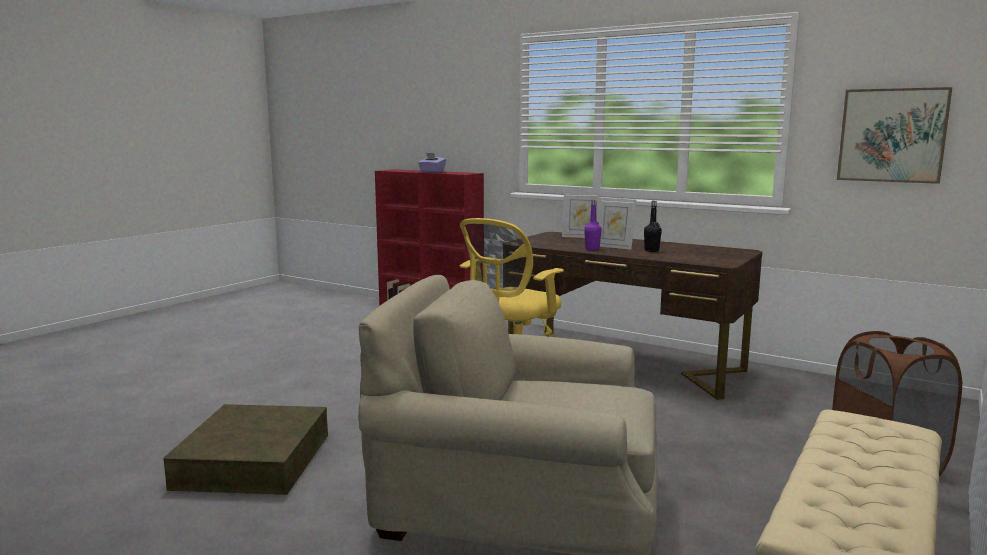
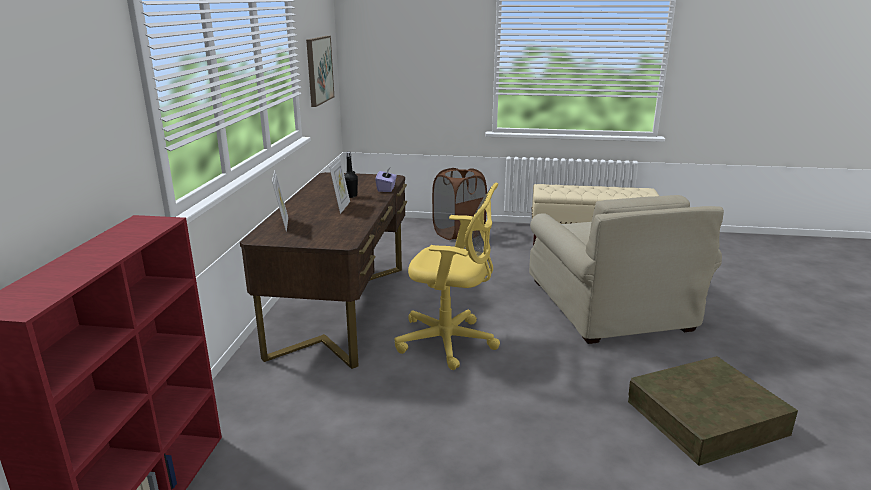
camera: 115 degrees left, 10 degrees up
(432, 172) = (110, 250): purple tissue box -> purple tissue box (386, 189)
(592, 249) = (360, 212): purple bottle -> none

